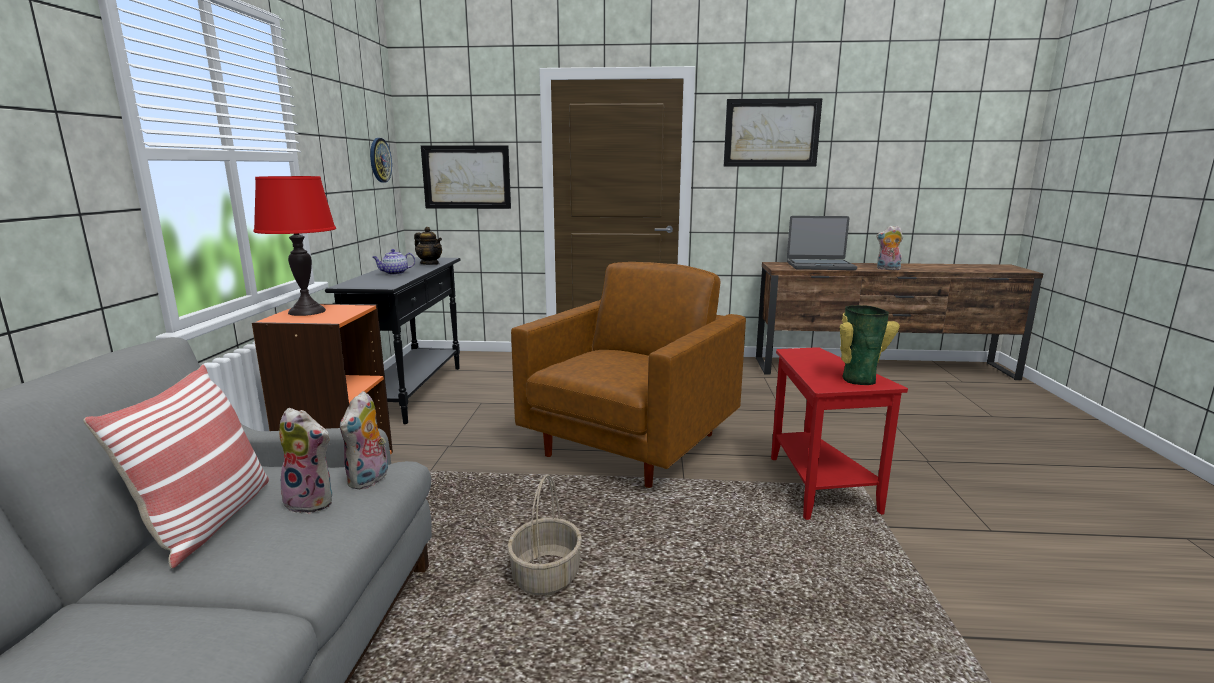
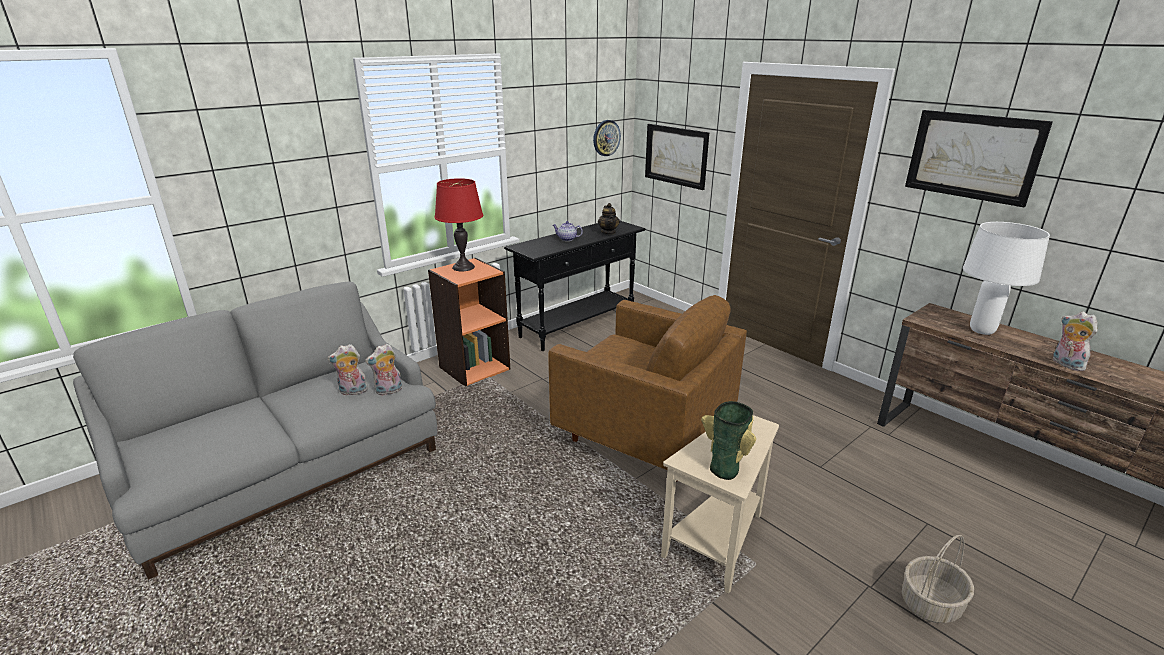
camera: 45 degrees right, 10 degrees up
(208, 520) = (317, 382): pillow -> none
(313, 501) = (352, 392): plush toy -> plush toy turned 105 degrees clockwise
(546, 576) = (471, 489): basket -> basket (930, 604)
(630, 446) = (643, 434): brown armchair -> brown armchair turned 45 degrees clockwise
(817, 488) = (716, 543): red side table -> beige side table
(820, 266) = (982, 331): laptop -> white table lamp

